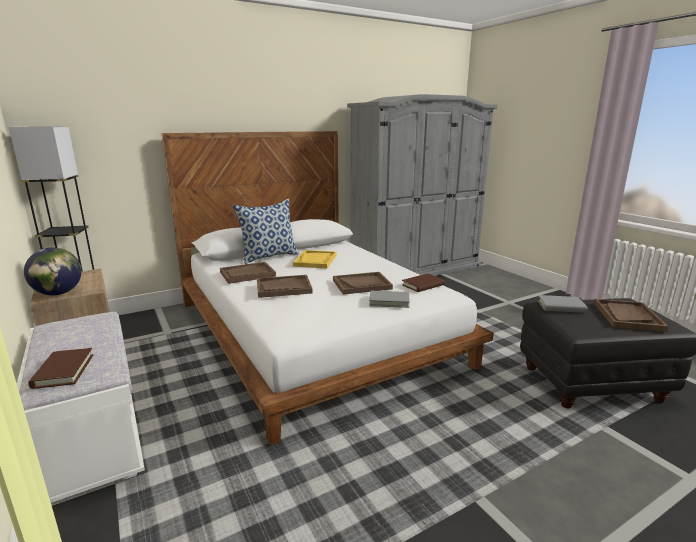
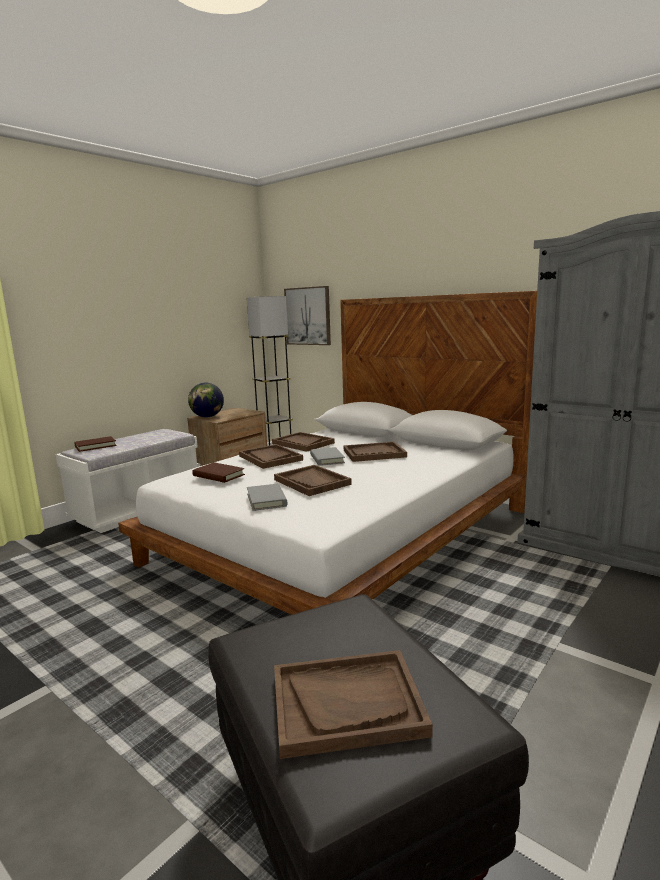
camera: 70 degrees right, 5 degrees down
(100, 151) = (308, 316): none -> picture
(269, 257) = (368, 439): pillow -> none
(315, 260) = (374, 453): yellow tray -> brown tray
(423, 285) = (340, 508): brown book -> brown book (218, 475)
(561, 306) = (351, 621): grey book -> grey book (327, 459)

